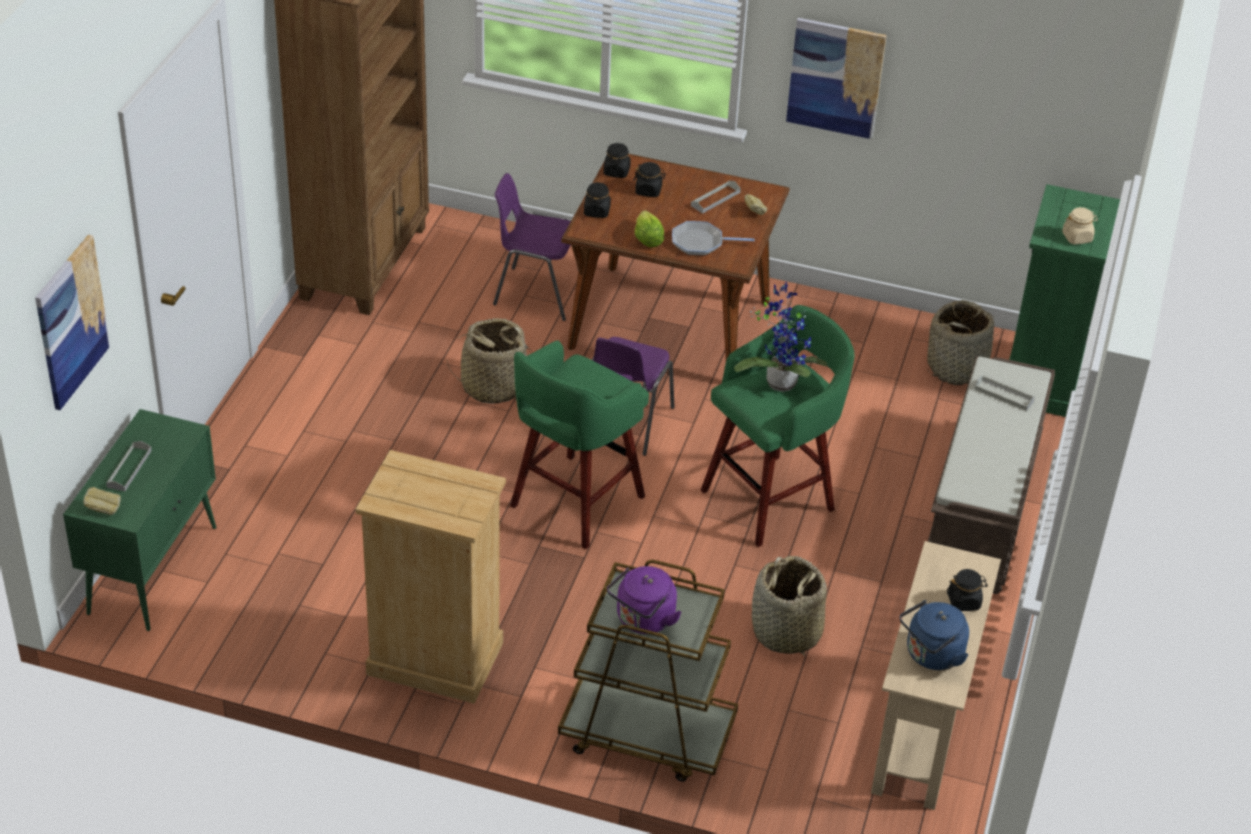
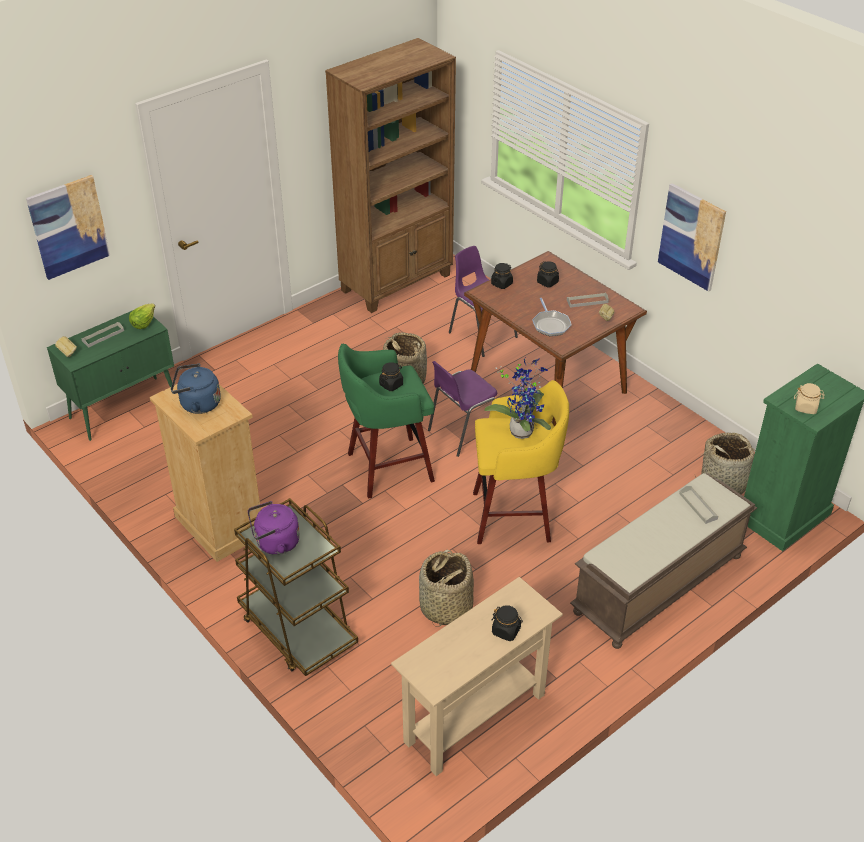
camera: 35 degrees right, 0 degrees up
(616, 171) = (538, 264): black jar -> black jar (391, 384)
(647, 238) = (518, 310): lettuce -> lettuce (143, 322)
(700, 243) = (550, 325): frying pan -> frying pan turned 135 degrees counterclockwise
(771, 499) = (514, 517): green stool -> yellow stool
(931, 655) = (446, 657): blue kettle -> blue kettle (197, 404)

